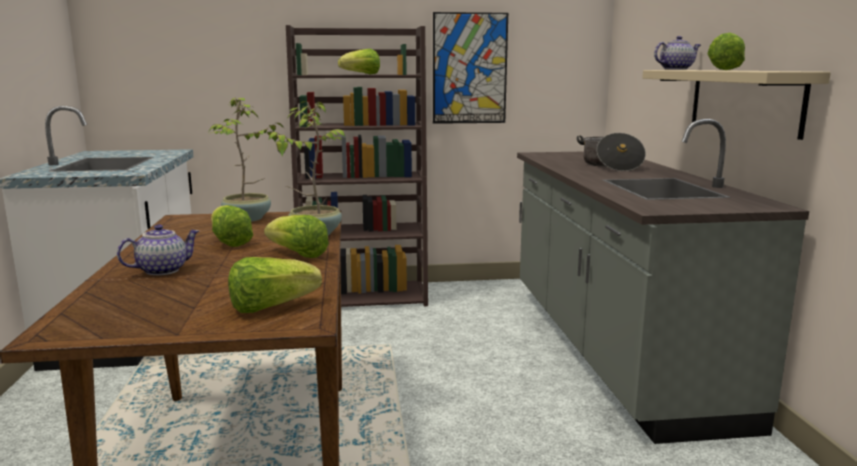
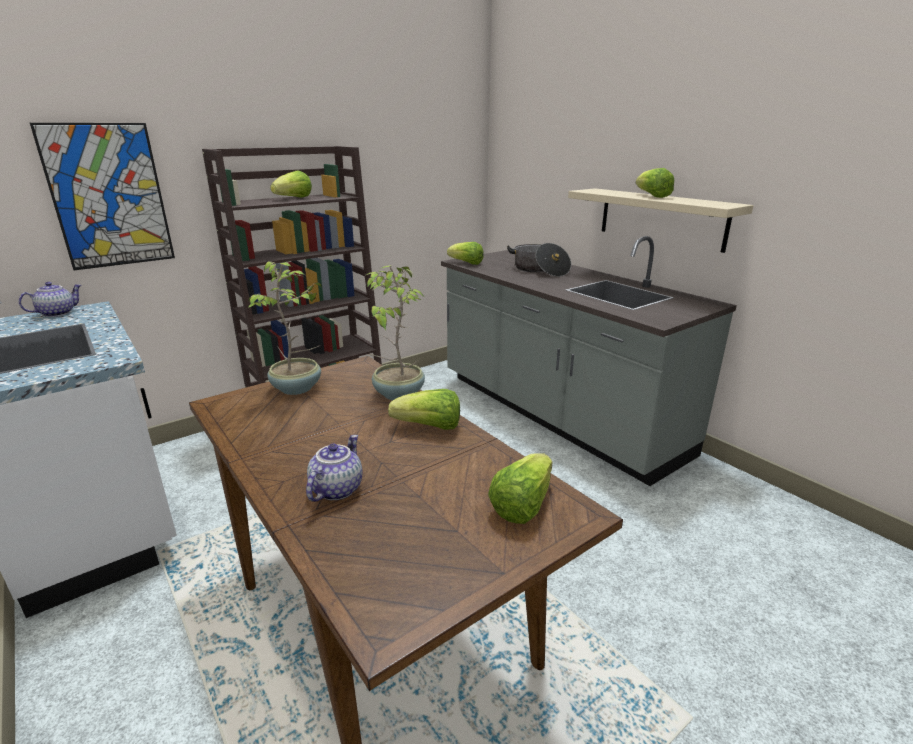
camera: 30 degrees left, 10 degrees up
(230, 242) = (335, 427): lettuce -> lettuce (466, 263)
(469, 68) = (382, 183): picture -> picture (109, 196)
(675, 69) = (595, 190): teapot -> teapot (57, 313)

